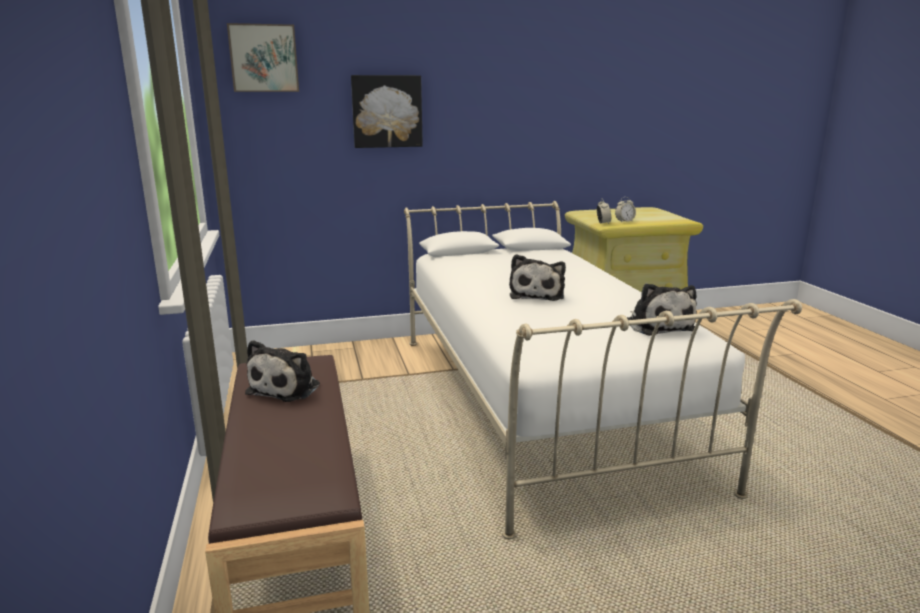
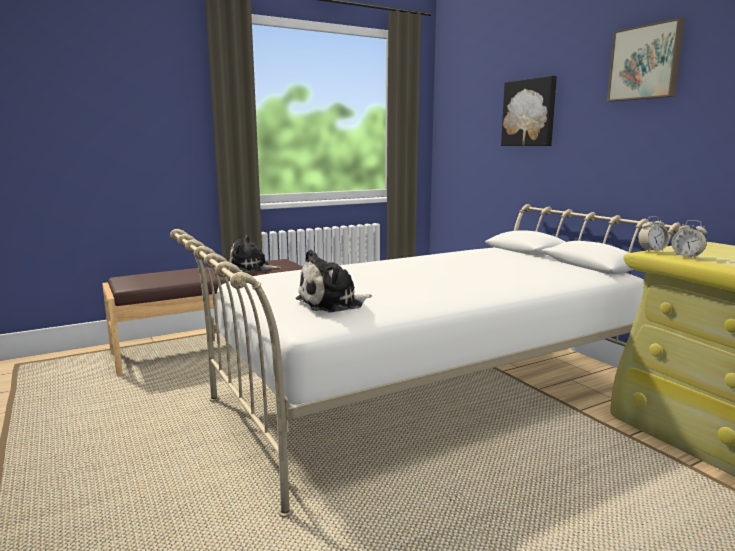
camera: 75 degrees right, 5 degrees down
(264, 58) = (463, 76): picture -> picture (645, 63)
(537, 294) = (397, 270): plush toy -> none

